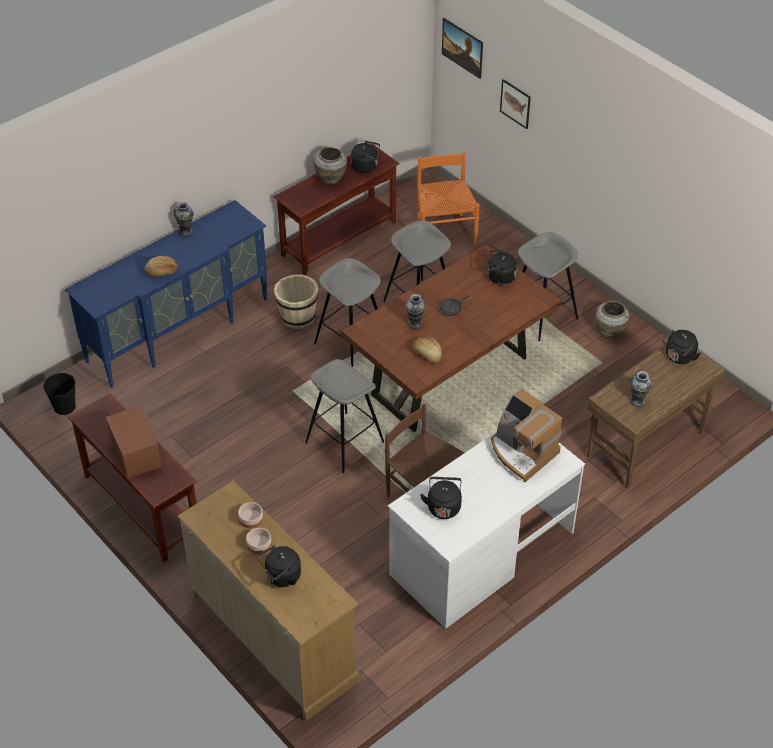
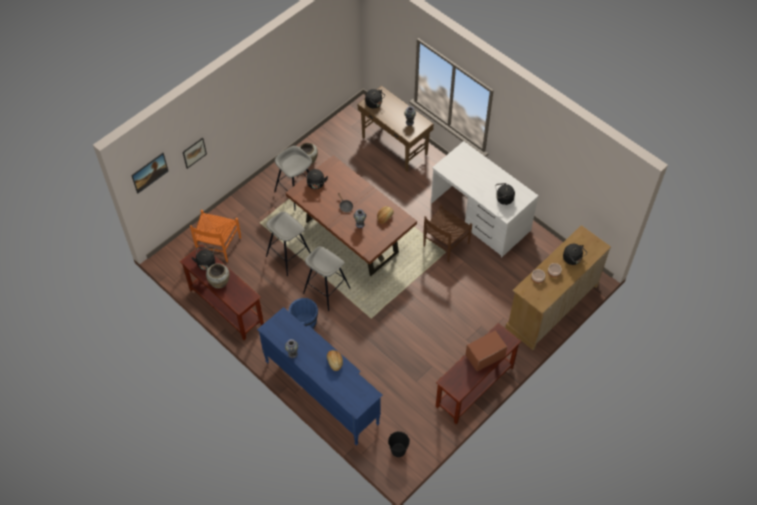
camera: 95 degrees left, 10 degrees up
(297, 317) = (304, 323): beige bucket -> blue bucket
(344, 442) = (410, 287): grey stool -> none
(444, 231) = (218, 246): orange chair -> orange chair turned 60 degrees counterclockwise
(522, 452) = (460, 167): coffee machine -> none

